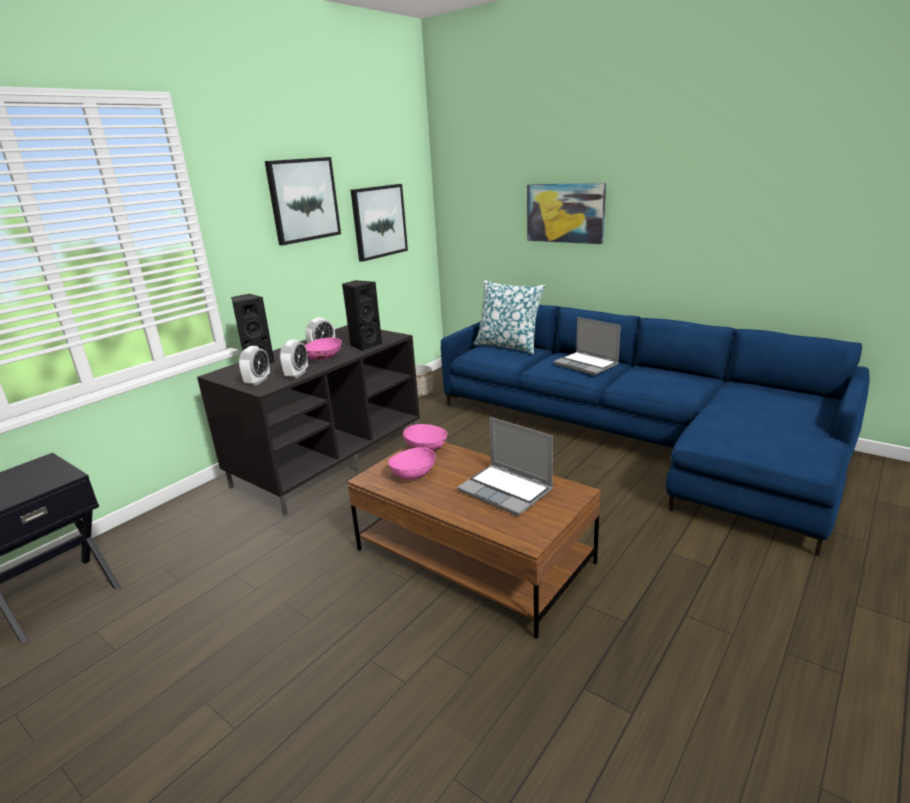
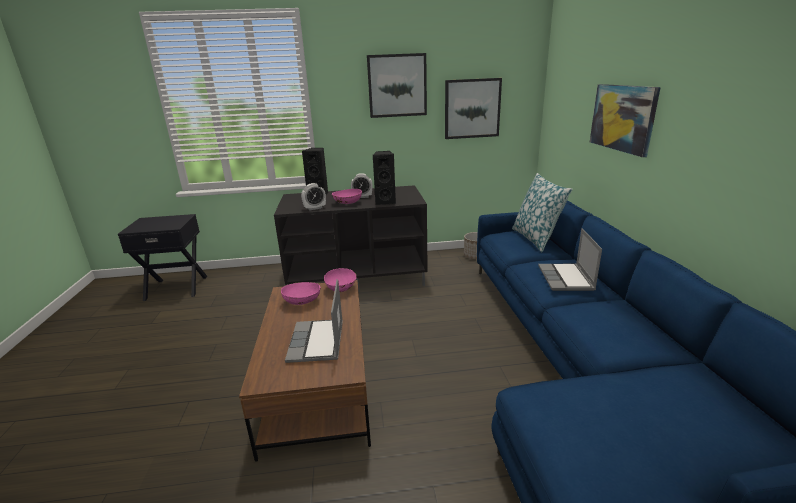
camera: 45 degrees right, 0 degrees up
(258, 381) = (293, 206): alarm clock -> none

